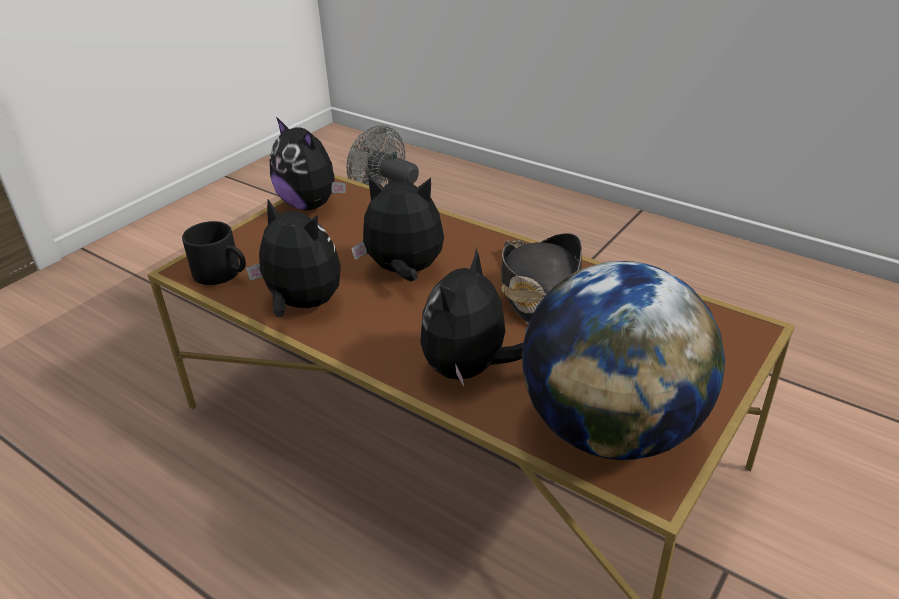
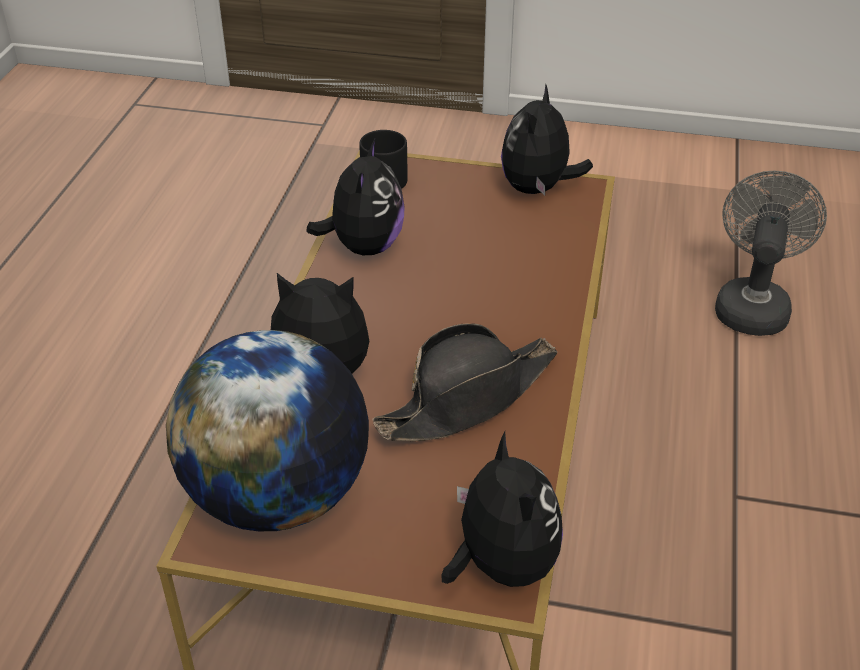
camera: 65 degrees right, 5 degrees up
(404, 272) = (456, 290): plush toy -> plush toy (501, 565)

